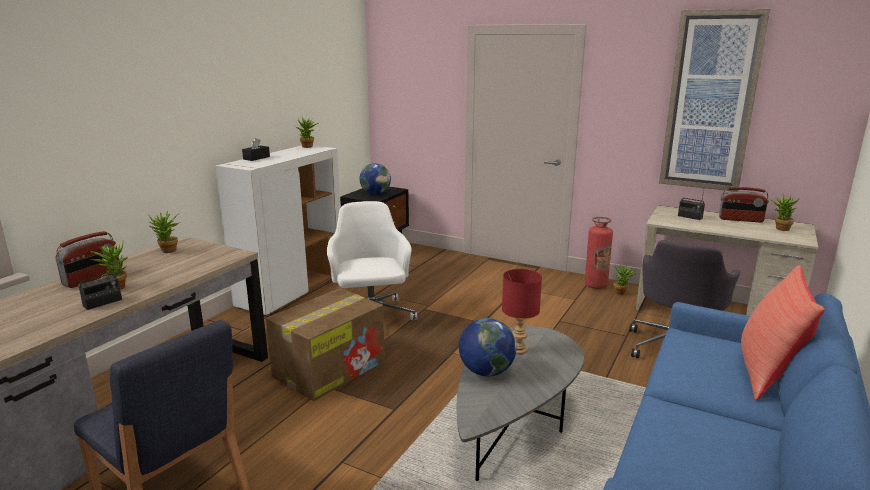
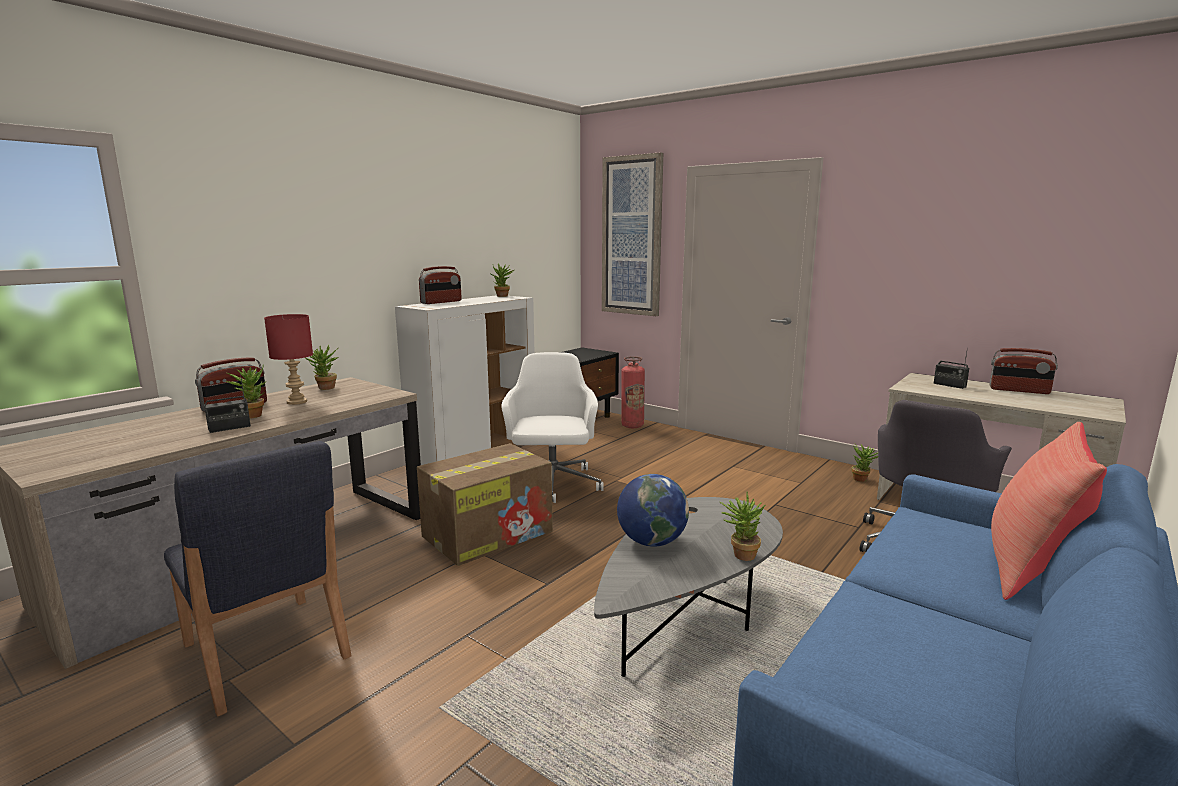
camera: 10 degrees right, 5 degrees down
(256, 158) = (441, 302): black tissue box -> radio
(375, 194) = (580, 355): globe -> none
(518, 350) = (700, 522): red table lamp -> red table lamp (296, 402)
(595, 285) = (830, 469): fire extinguisher -> fire extinguisher (632, 425)
(710, 102) = (978, 243): picture -> picture (632, 236)
(779, 228) = (1072, 401): potted plant -> potted plant (740, 554)

